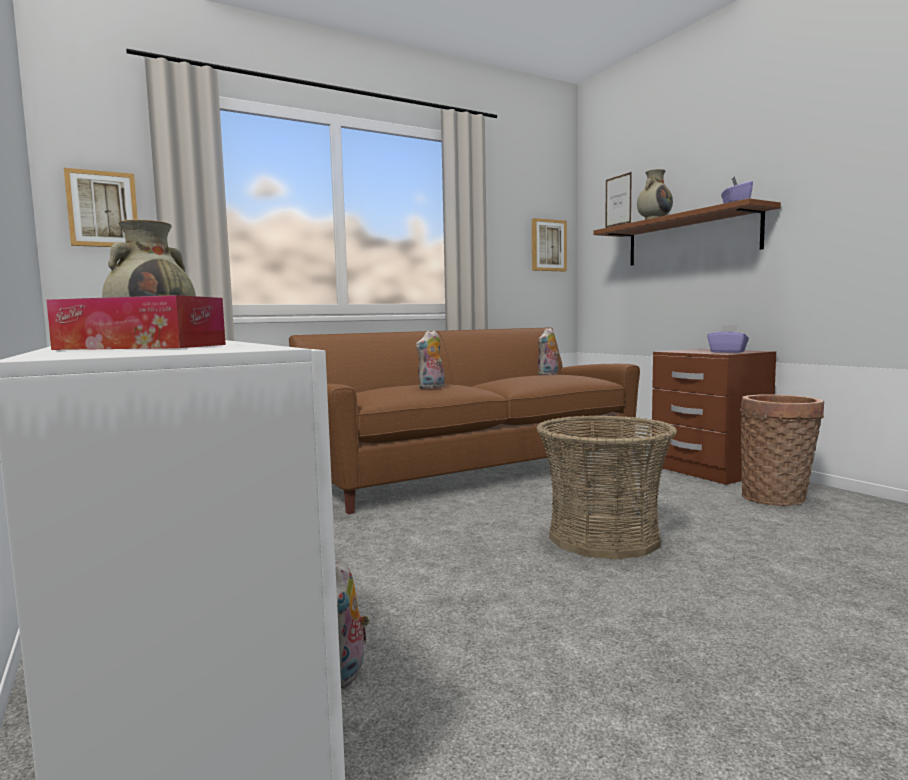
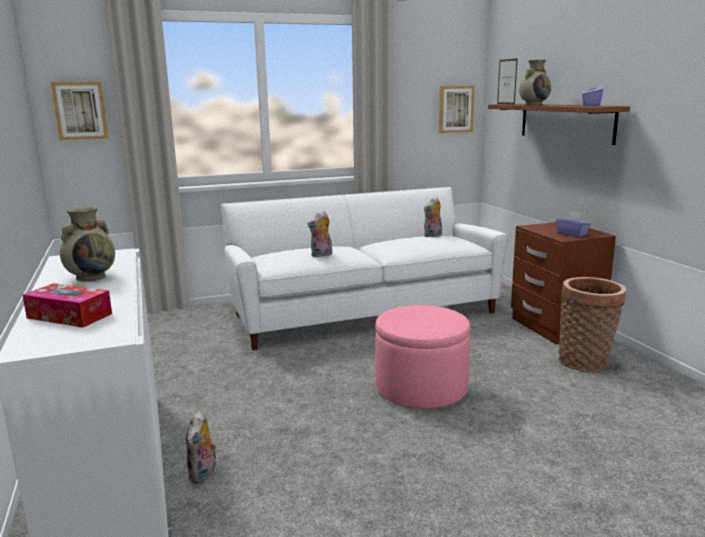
camera: 10 degrees right, 10 degrees up
(470, 470) = (362, 311): brown sofa -> white sofa
(603, 537) = (421, 388): basket -> pink ottoman

